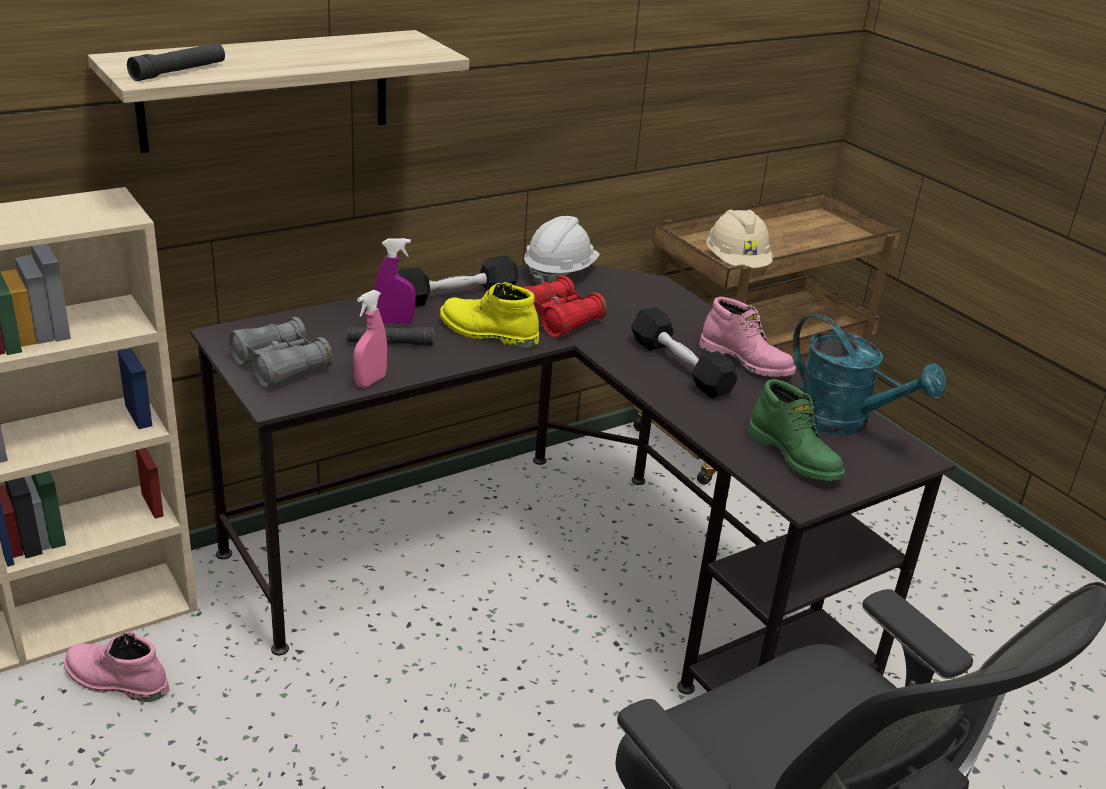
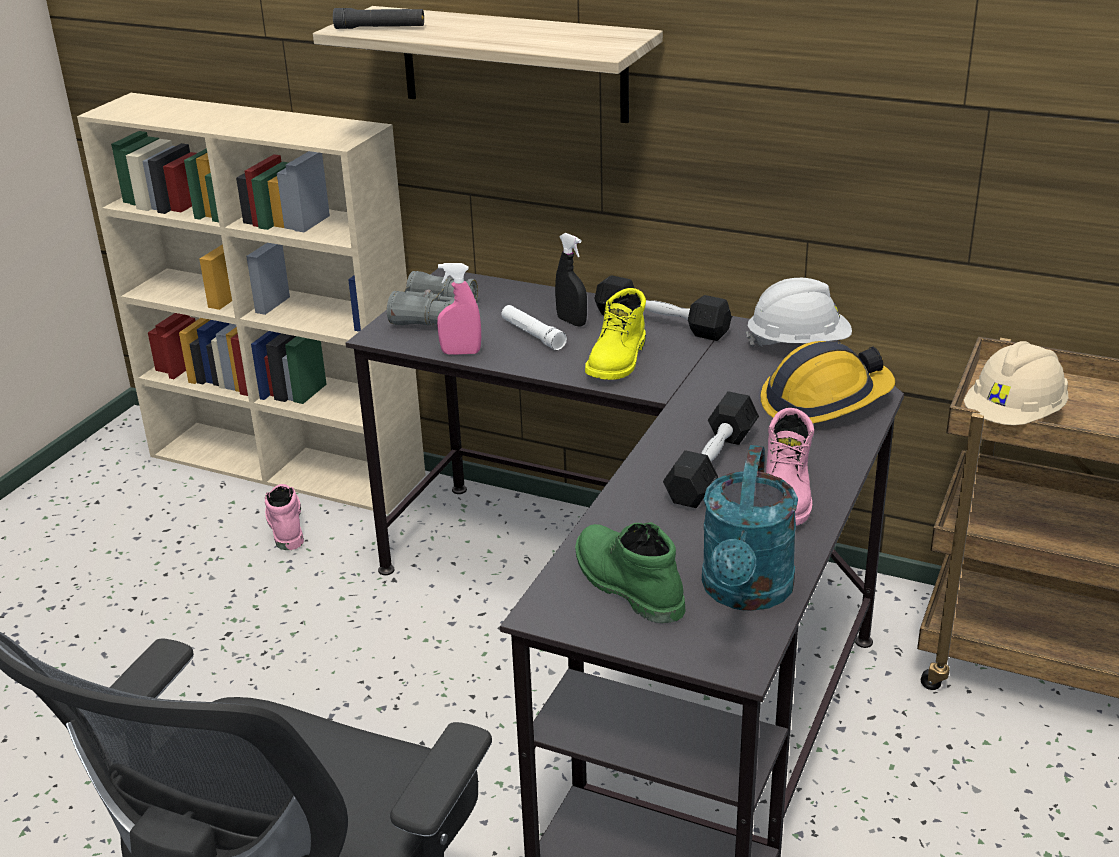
camera: 60 degrees right, 0 degrees up
(390, 343) = (533, 334): black flashlight -> white flashlight
(395, 322) = (571, 322): purple spray bottle -> black spray bottle
(487, 333) = (618, 361): yellow boot -> yellow boot turned 150 degrees counterclockwise
(557, 319) = (701, 378): red binoculars -> none
(645, 300) = (824, 401): none -> hard hat
(795, 456) = (625, 585): green boot -> green boot turned 120 degrees clockwise

